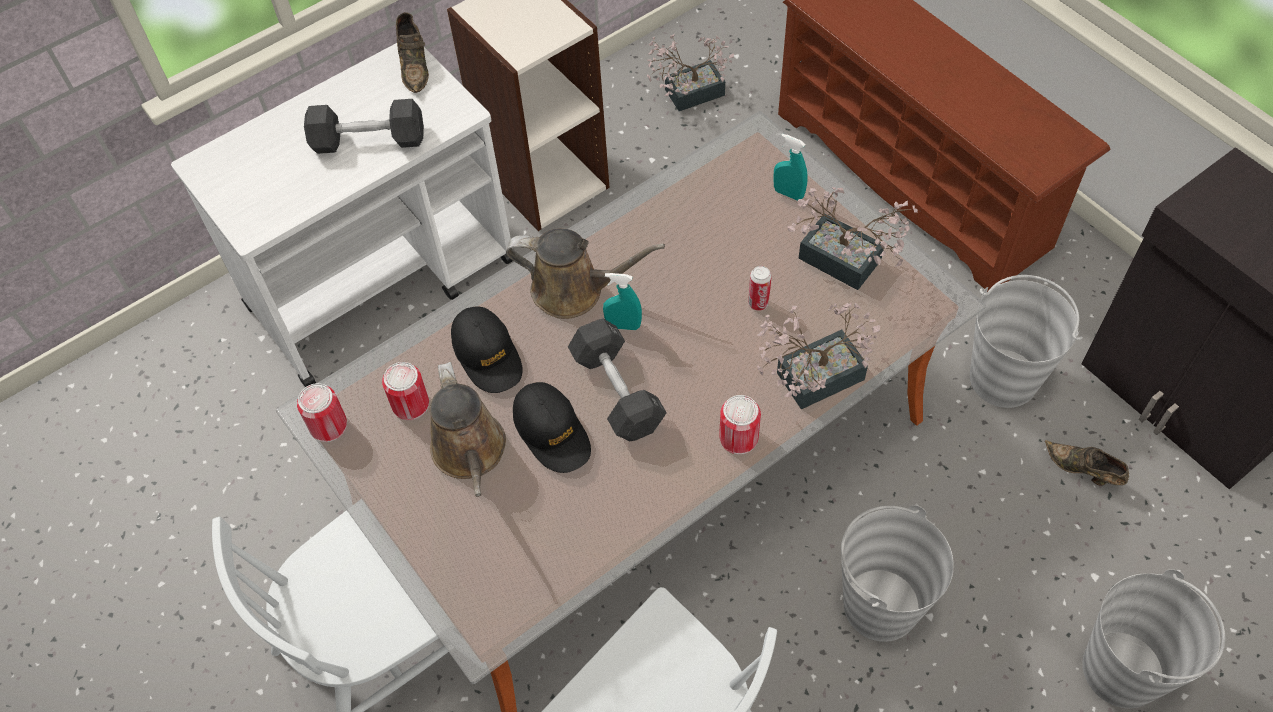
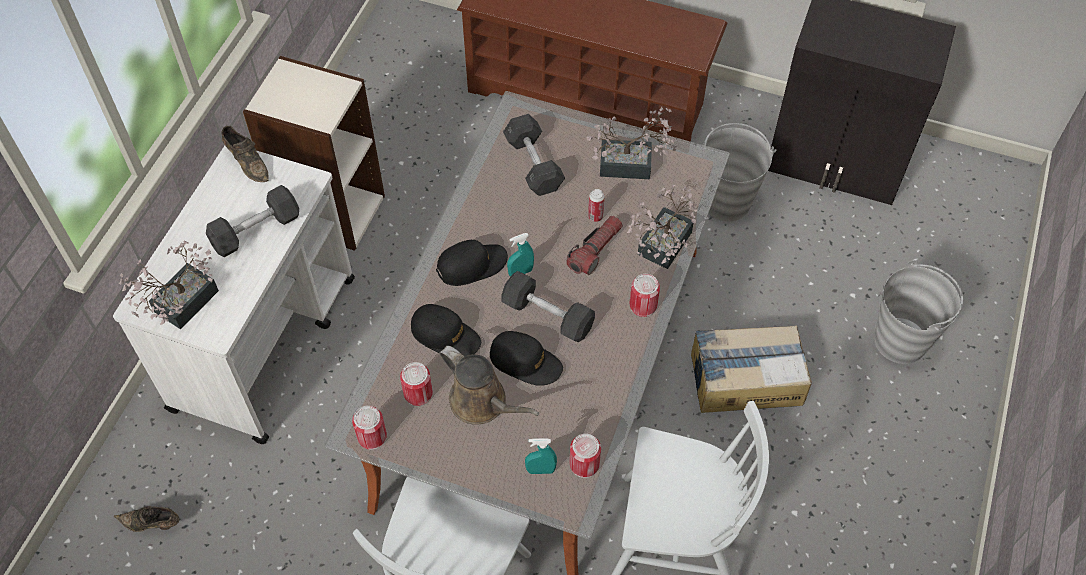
camera: 35 degrees left, 0 degrees up
(529, 590) = (584, 464): none -> can
(574, 290) = (472, 265): brown watering can -> black cap
(688, 94) = (394, 105): potted plant -> potted plant (180, 306)
(728, 343) = (595, 250): none -> flashlight
(729, 209) = (533, 164): none -> grey dumbbell
(788, 193) = (564, 137): turquoise spray bottle -> turquoise spray bottle (540, 470)
(879, 605) = (745, 378): grey bucket -> cardboard box
(1083, 471) = (807, 235): brown shoe -> brown shoe (152, 524)

